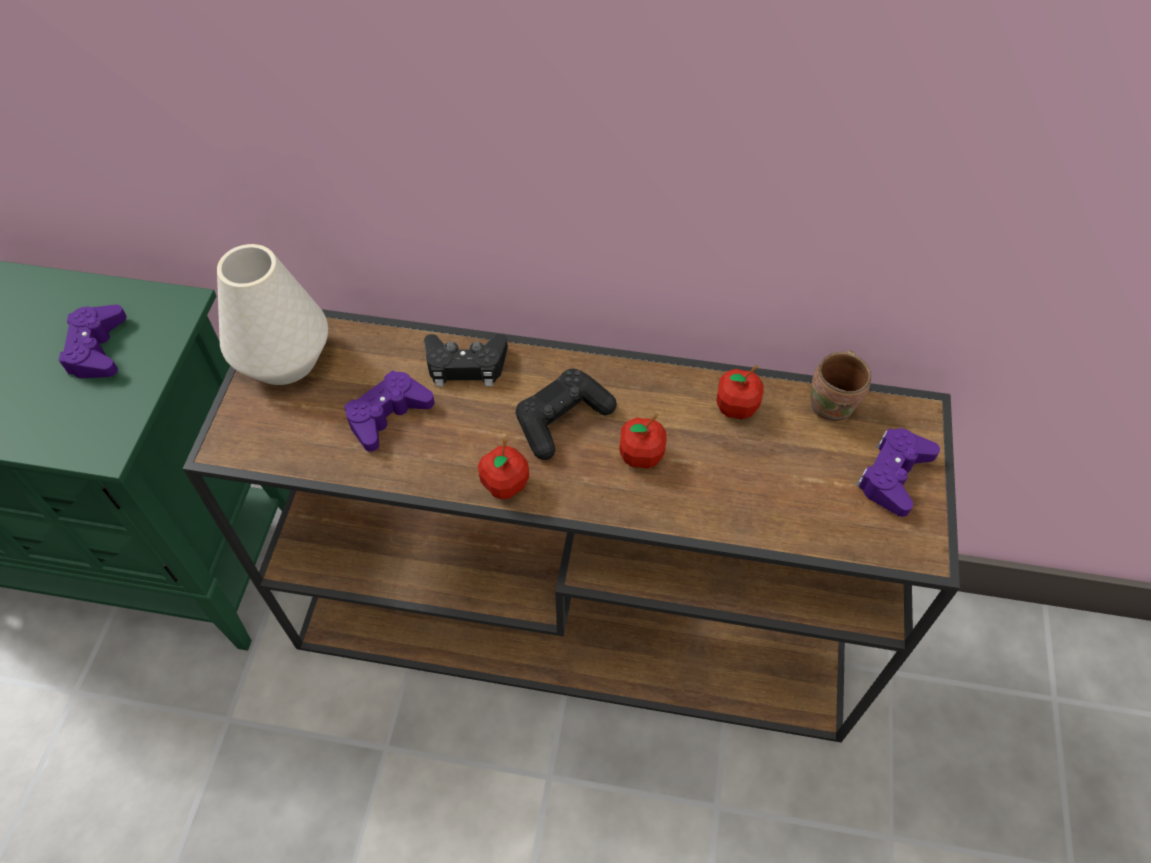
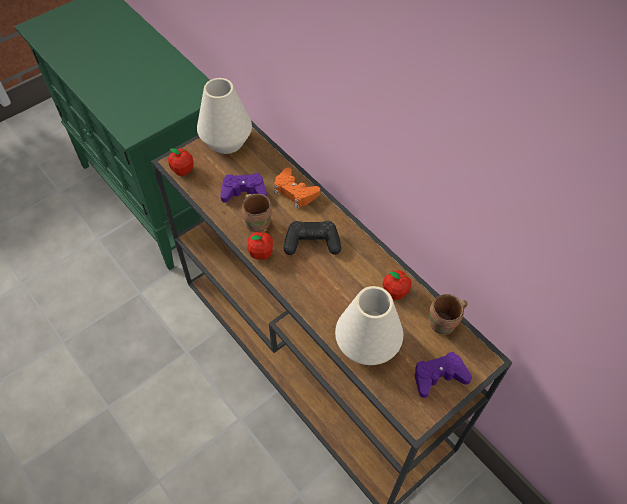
camera: 40 degrees right, 0 degrees up
(97, 349) = (163, 92): purple game controller -> none
(455, 444) = (258, 222): none -> brown mug
(466, 365) = (295, 192): black game controller -> orange game controller
(641, 457) = (329, 282): apple -> apple (183, 170)
(771, 502) = (367, 344): none -> white vase

